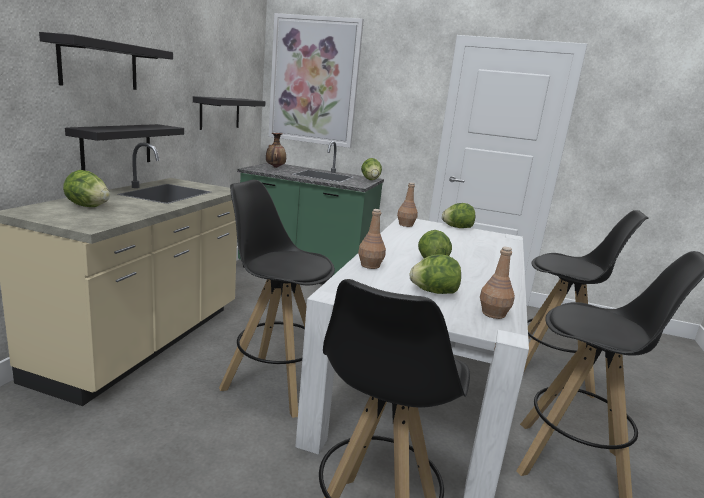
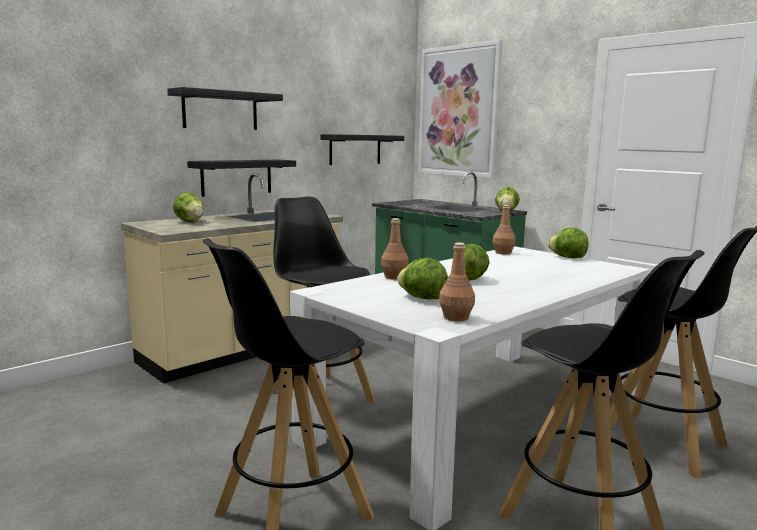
camera: 30 degrees right, 5 degrees down
(275, 167) = (414, 202): vase -> none

